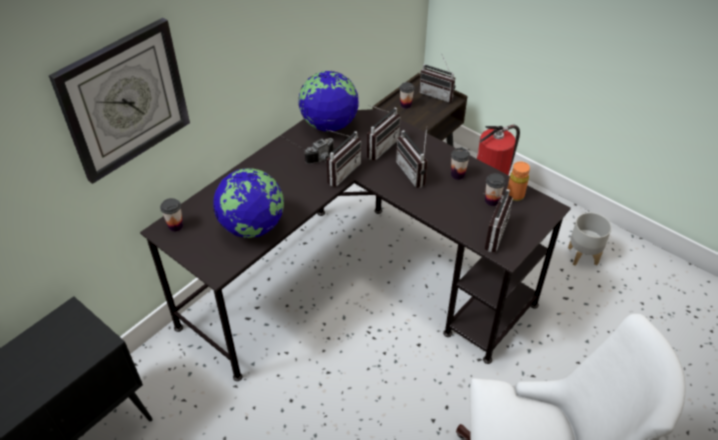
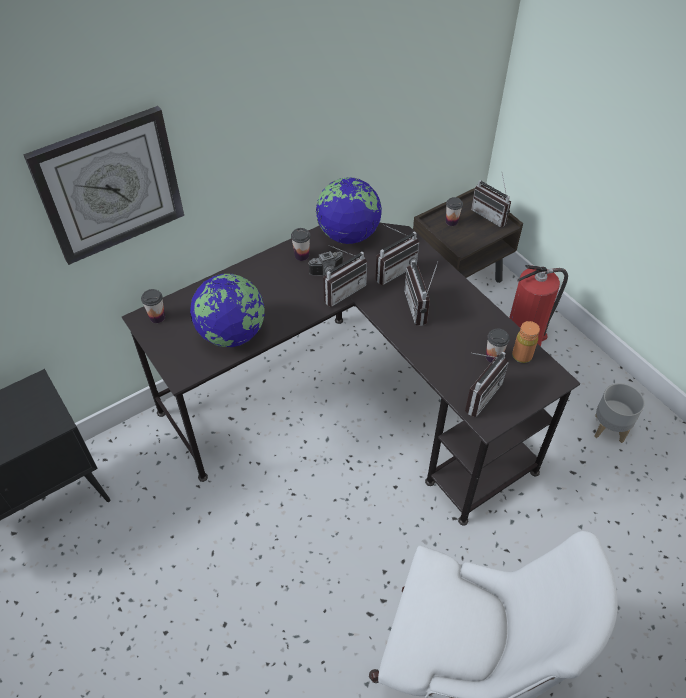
camera: 15 degrees right, 5 degrees up
(457, 175) = (466, 319): cup -> cup (301, 255)

